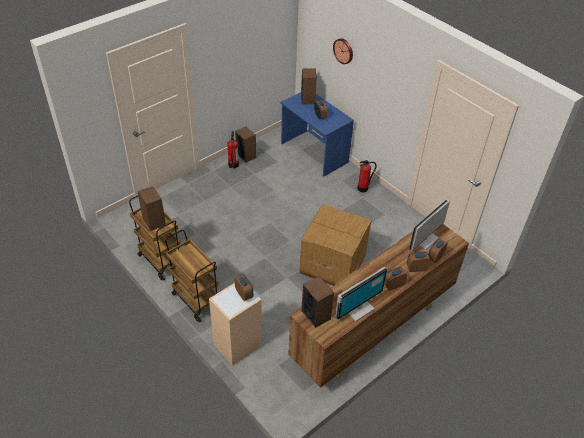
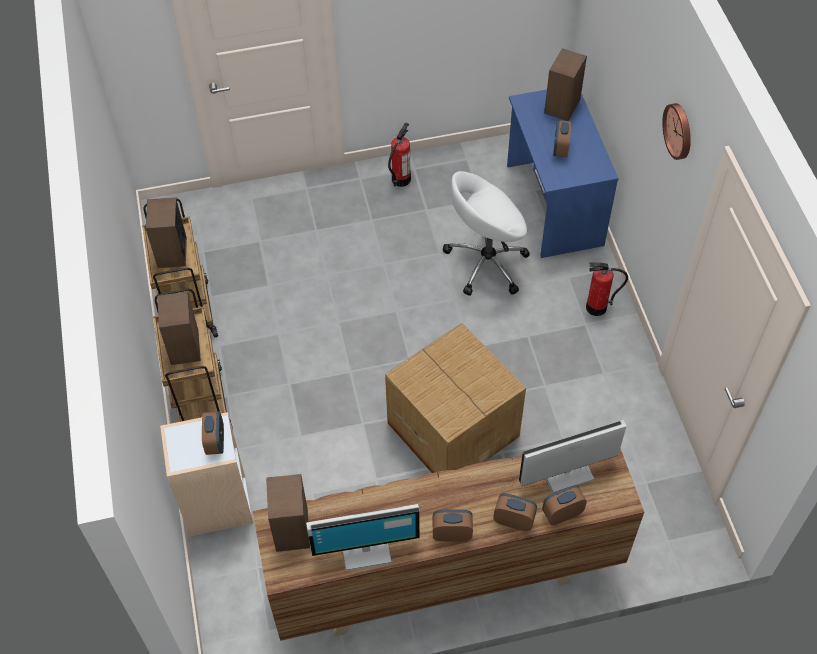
camera: 30 degrees right, 10 degrees up
(246, 155) = (432, 168): speaker -> speaker (185, 347)
(299, 188) = (484, 264): none -> white office chair
(344, 50) = (624, 47): wall clock -> wall clock (679, 131)

